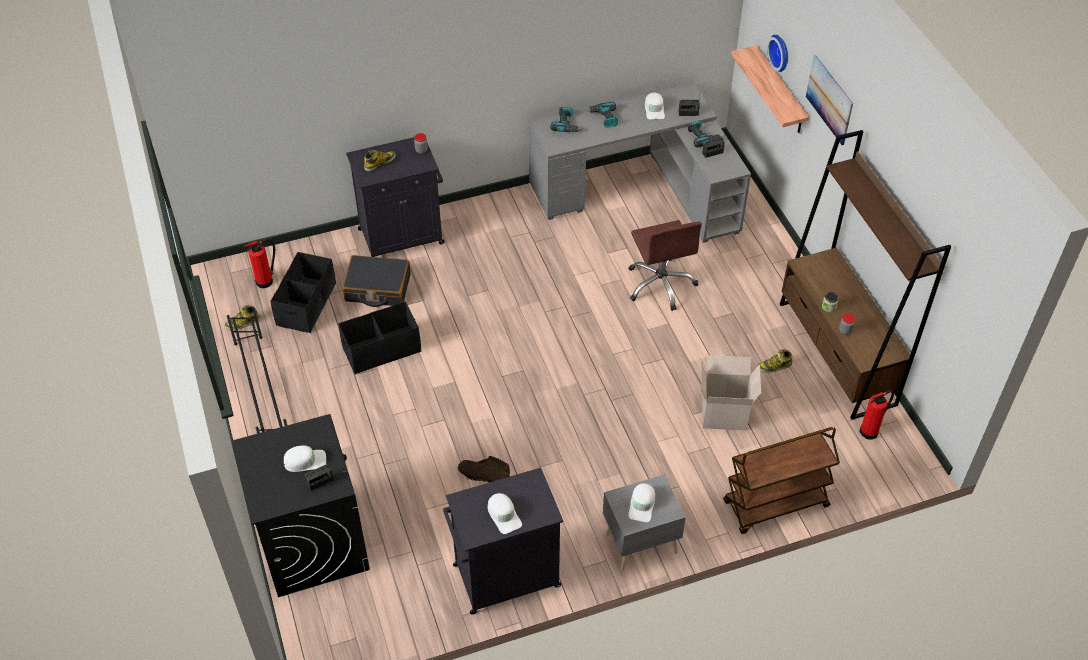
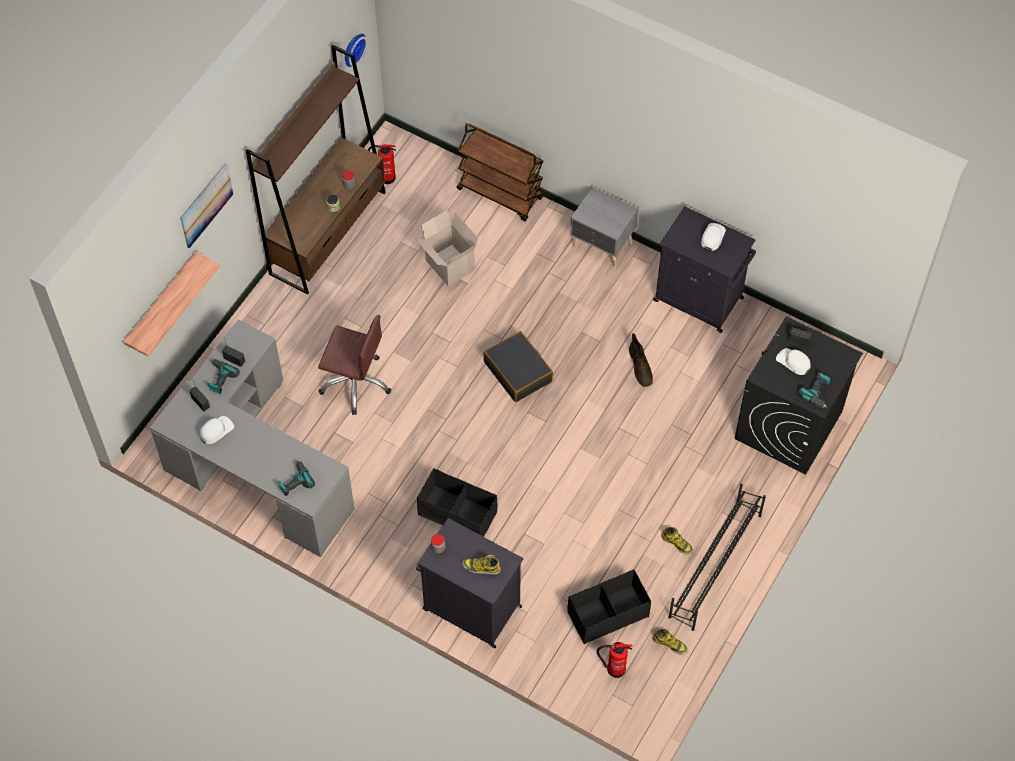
camera: 130 degrees left, 10 degrees up
(377, 288) = (543, 576): black suitcase -> black suitcase (518, 371)
(381, 349) = (598, 521): black storage box -> black storage box (457, 514)
(604, 118) = (261, 460): power drill -> power drill (817, 393)
(642, 504) = (606, 213): white cap -> none
(661, 284) = (355, 382): brown office chair -> brown office chair turned 75 degrees clockwise
(774, 366) = (376, 262): boot -> boot (677, 543)
(781, 52) = (149, 288): wall clock -> wall clock (352, 48)

